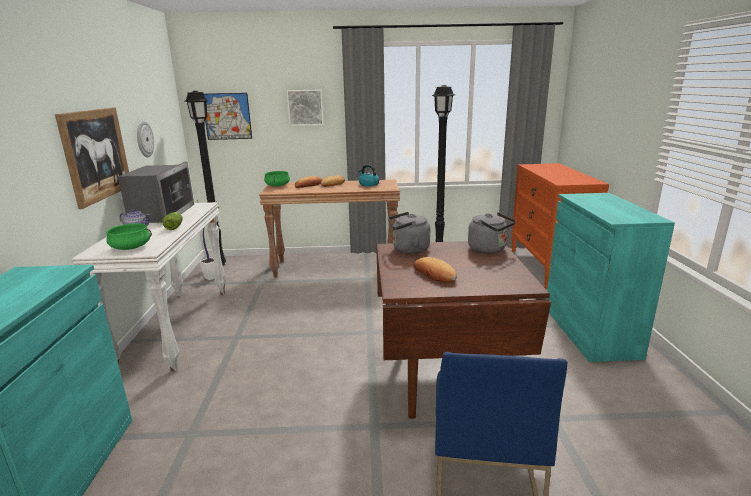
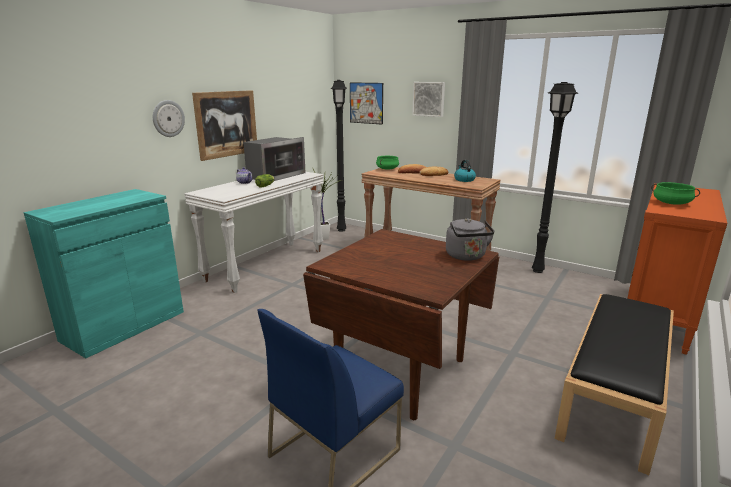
camera: 35 degrees right, 0 degrees up
(131, 247) = (221, 193): green cooking pot -> green cooking pot (671, 203)
(144, 139) = (282, 116): wall clock -> wall clock (168, 118)
(408, 249) = (396, 238): grey kettle -> none
(434, 274) = (377, 261): bread -> none
(590, 331) = (615, 394): turquoise cabinet -> black bench

